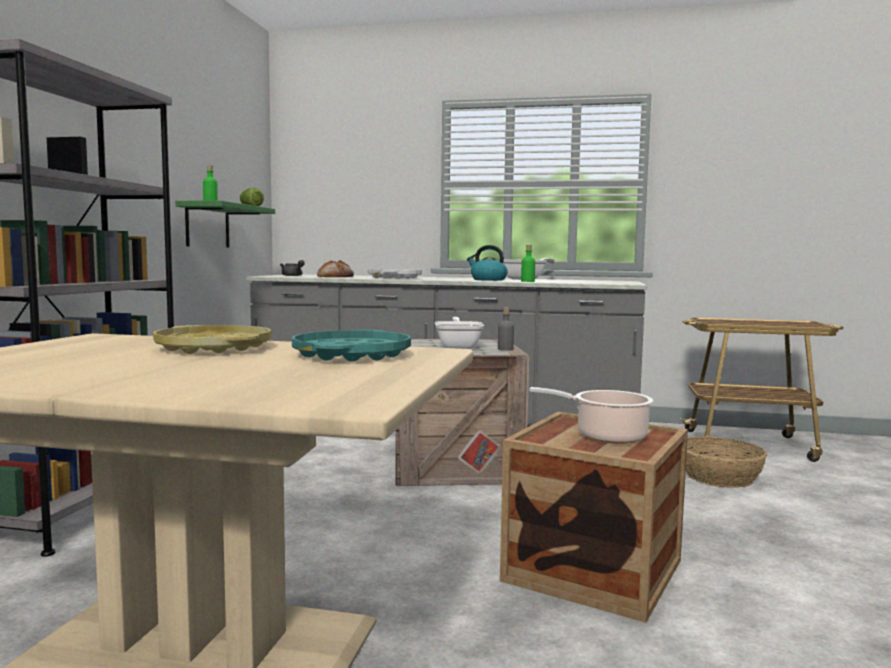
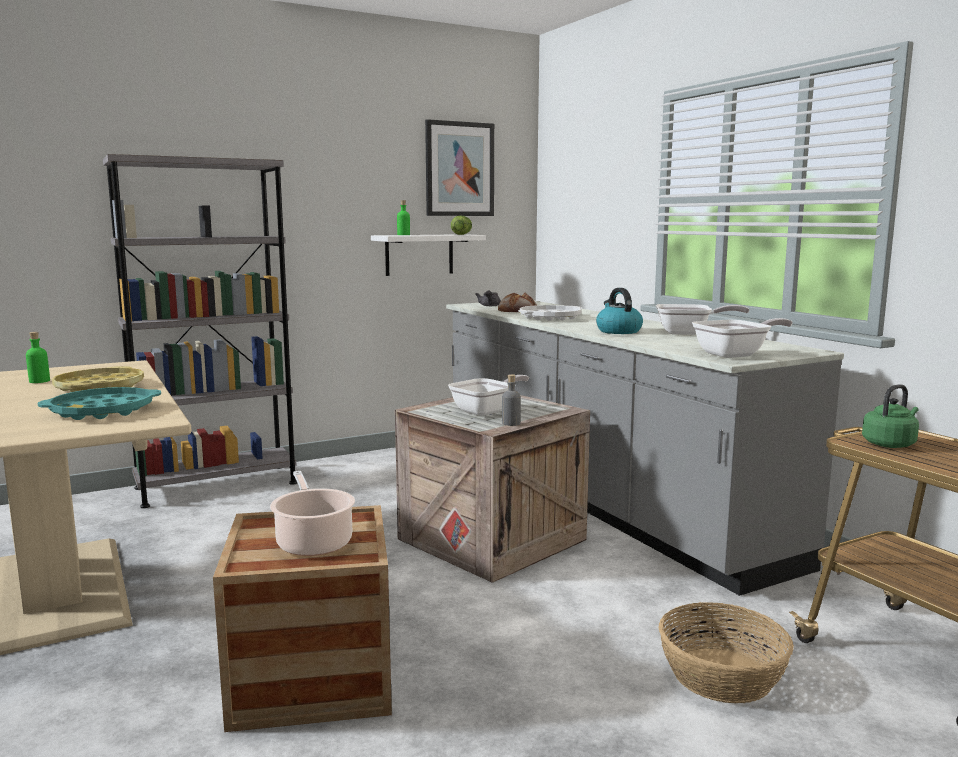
camera: 50 degrees right, 5 degrees up
(207, 226) = (419, 254): green shelf -> white shelf
(230, 143) = (459, 169): none -> picture
(527, 281) = (630, 340): green bottle -> green bottle (39, 381)
(615, 282) = (736, 355): none -> frying pan
(722, 322) = (890, 444): none -> green kettle

